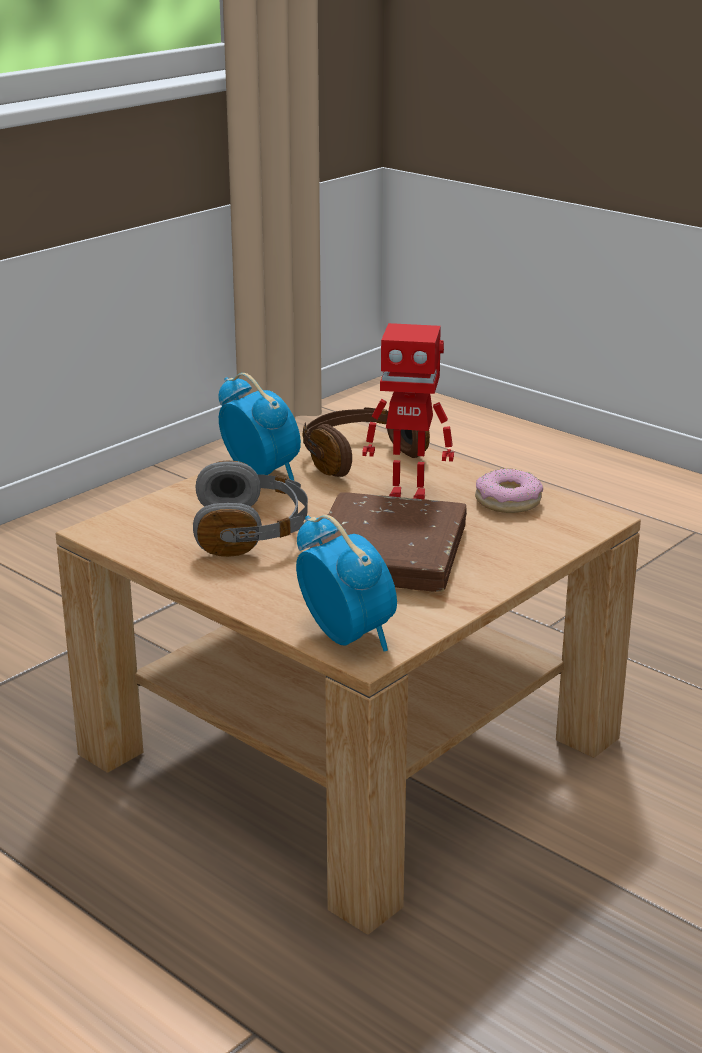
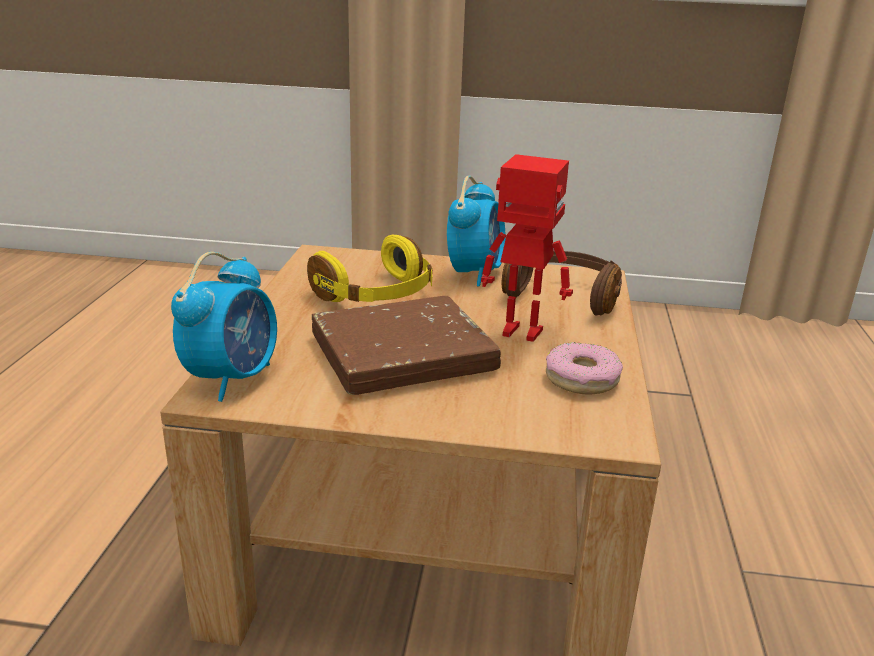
camera: 55 degrees right, 0 degrees up
(251, 531) = (377, 295): grey headphones -> yellow headphones
(408, 497) = (521, 333): toy robot -> toy robot turned 135 degrees clockwise

